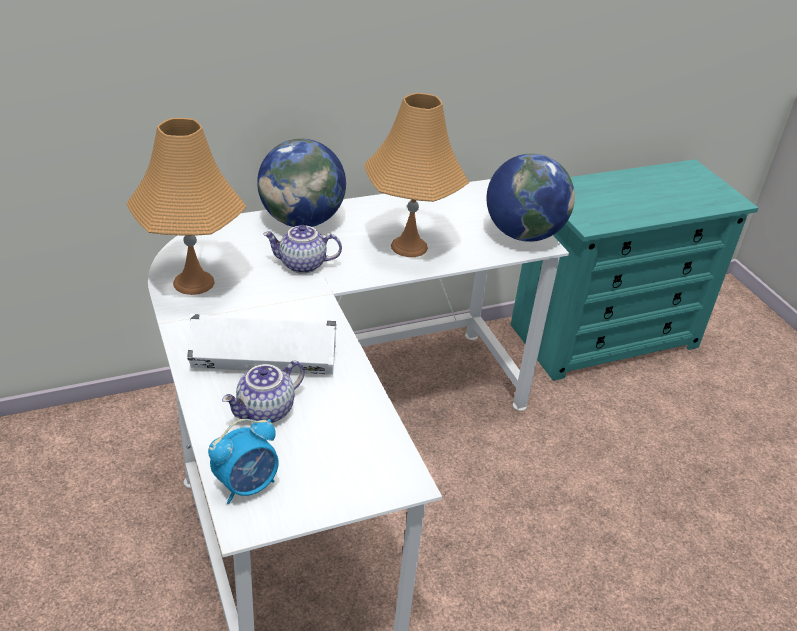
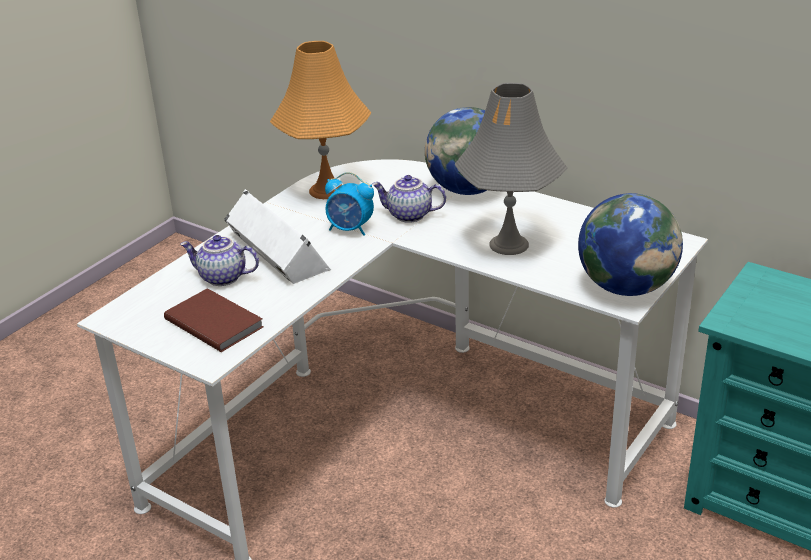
camera: 60 degrees right, 5 degrees down
(247, 485) = (143, 304): alarm clock -> alarm clock (350, 229)
(302, 265) = (409, 215): teapot -> teapot turned 45 degrees counterclockwise
(340, 450) = (215, 322): none -> brown book
(408, 246) = (508, 244): orange table lamp -> grey table lamp

